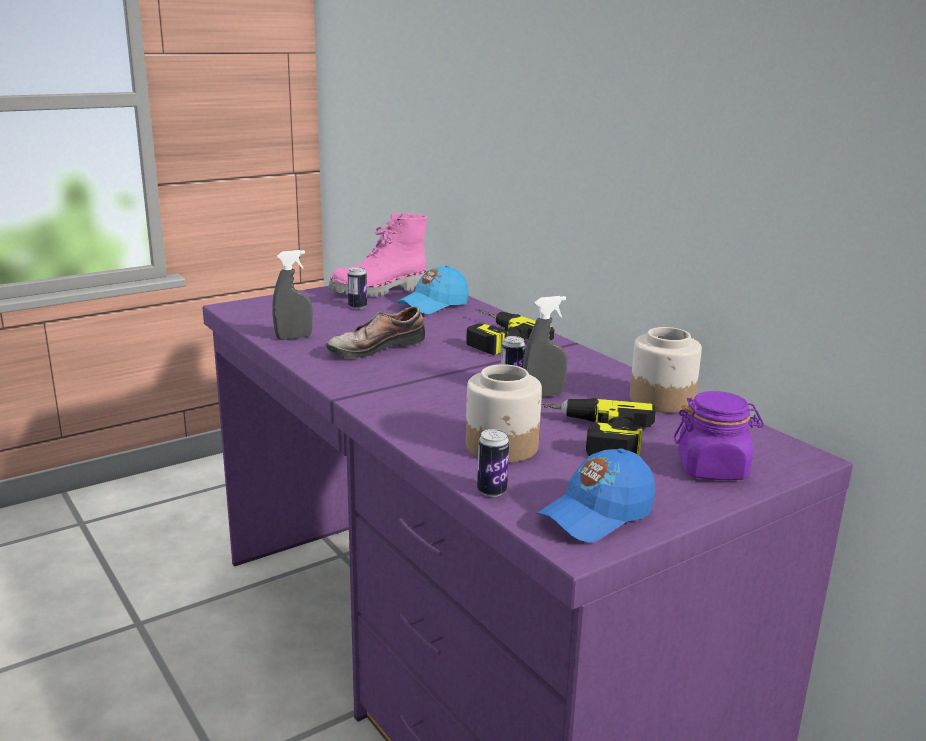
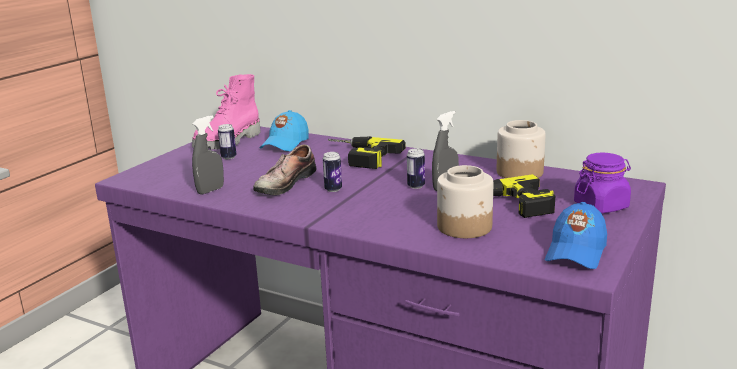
camera: 25 degrees left, 0 degrees up
(492, 491) = (497, 256): can -> can (333, 189)

